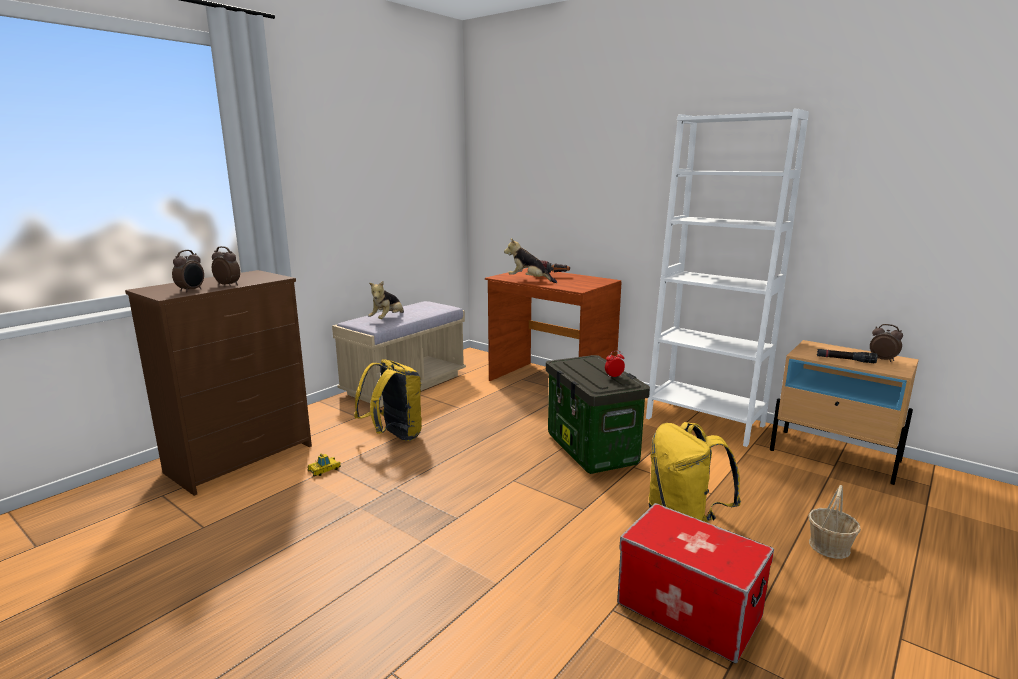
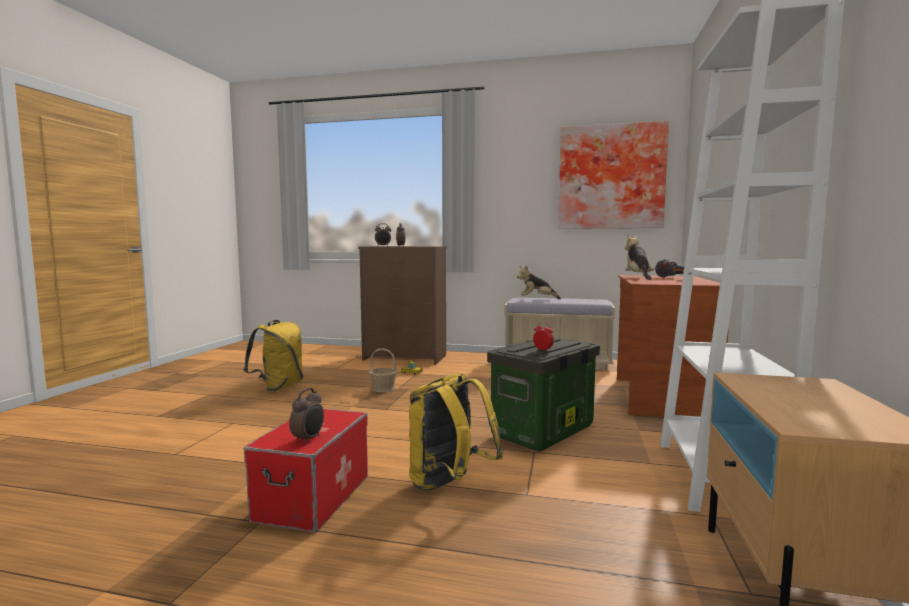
camera: 65 degrees right, 10 degrees down
(394, 436) = (473, 376): yellow backpack -> yellow backpack (278, 387)
(412, 162) = (611, 177): none -> picture
(829, 546) = (477, 579): basket -> basket (383, 388)
(845, 360) = (777, 397): black flashlight -> none
(883, 360) = (859, 419): alarm clock -> alarm clock (308, 439)

